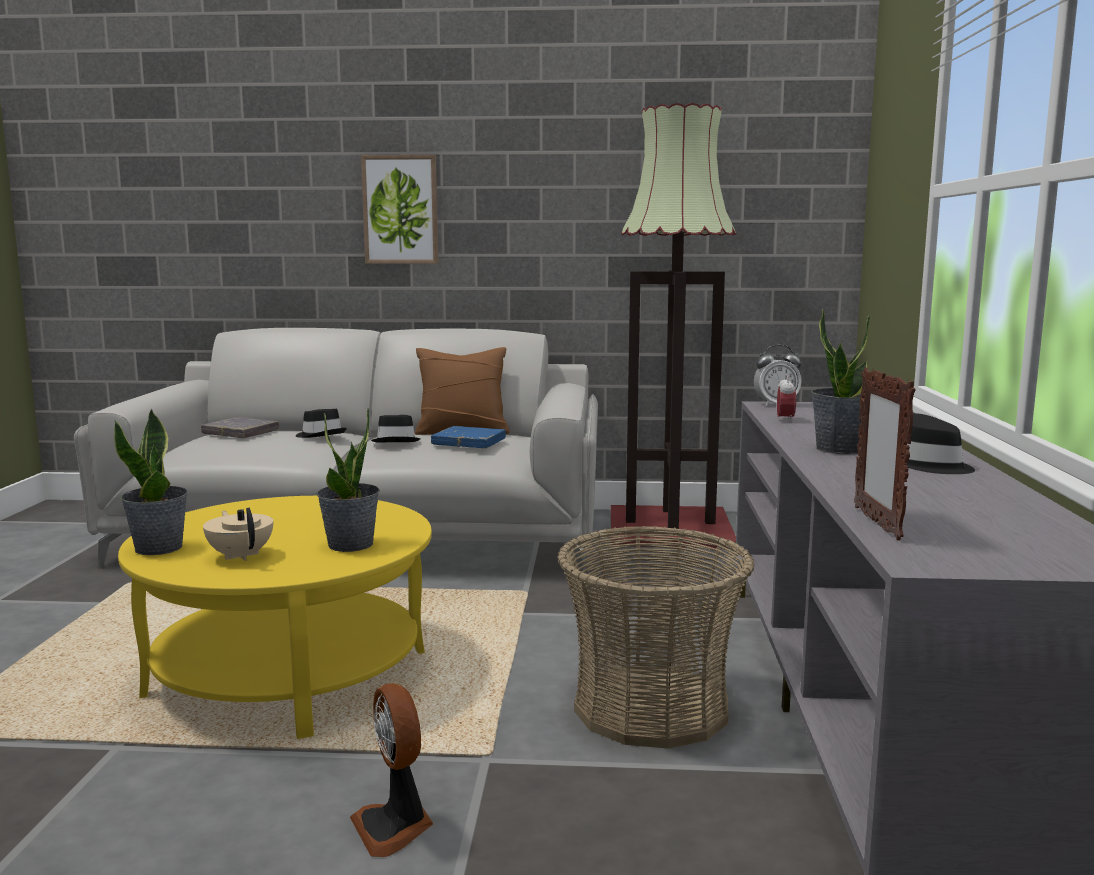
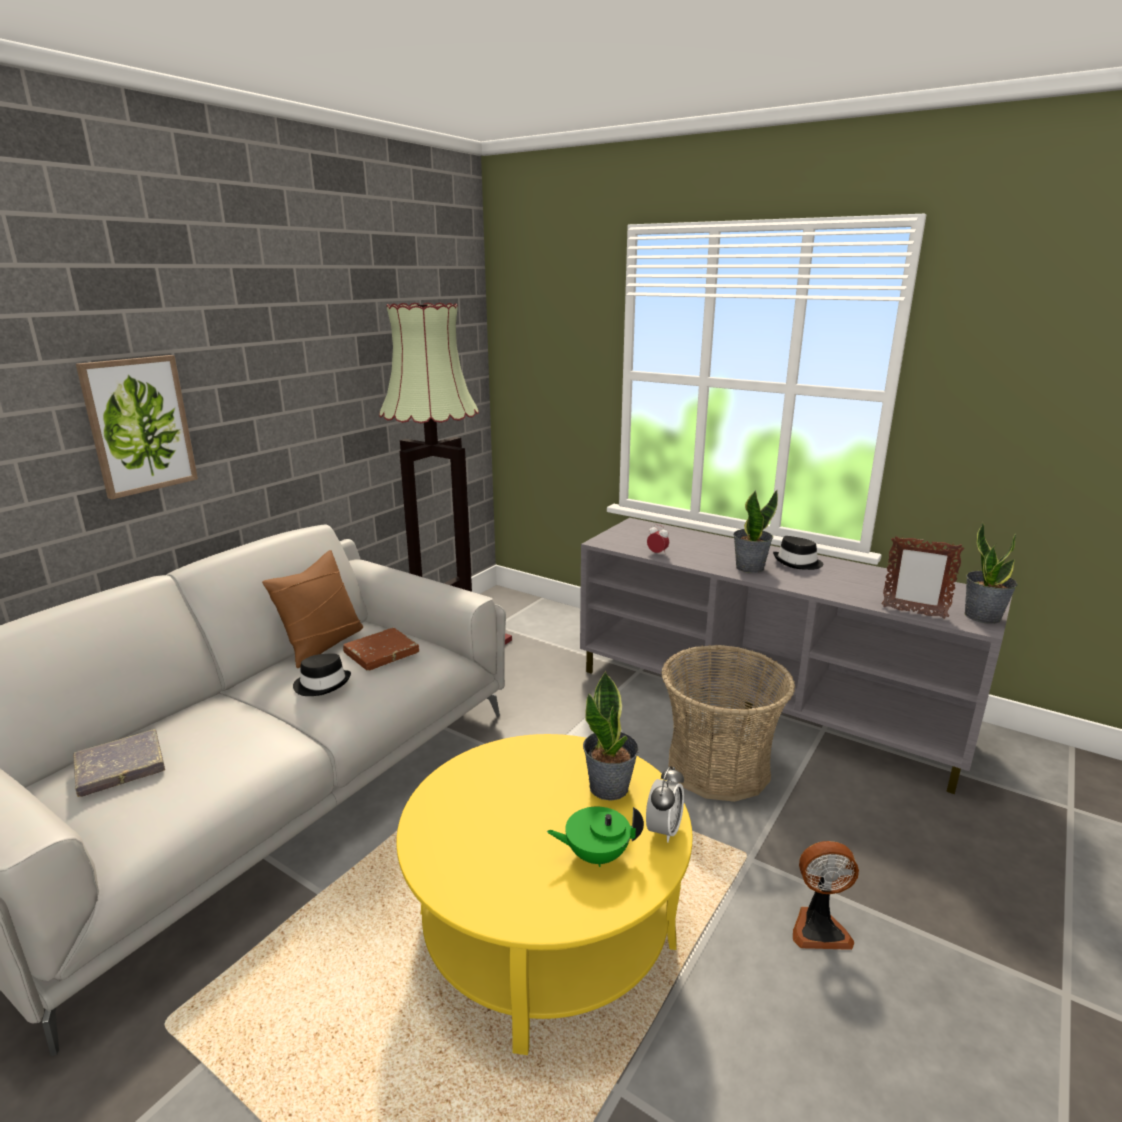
camera: 60 degrees left, 10 degrees up
(159, 548) = (528, 907): potted plant -> potted plant (982, 616)
(241, 556) = (596, 855): beige teapot -> green teapot
(320, 435) = (223, 718): black hat -> none
(469, 442) = (381, 653): blue book -> brown book
(776, 405) = (607, 540): alarm clock -> alarm clock (663, 830)

